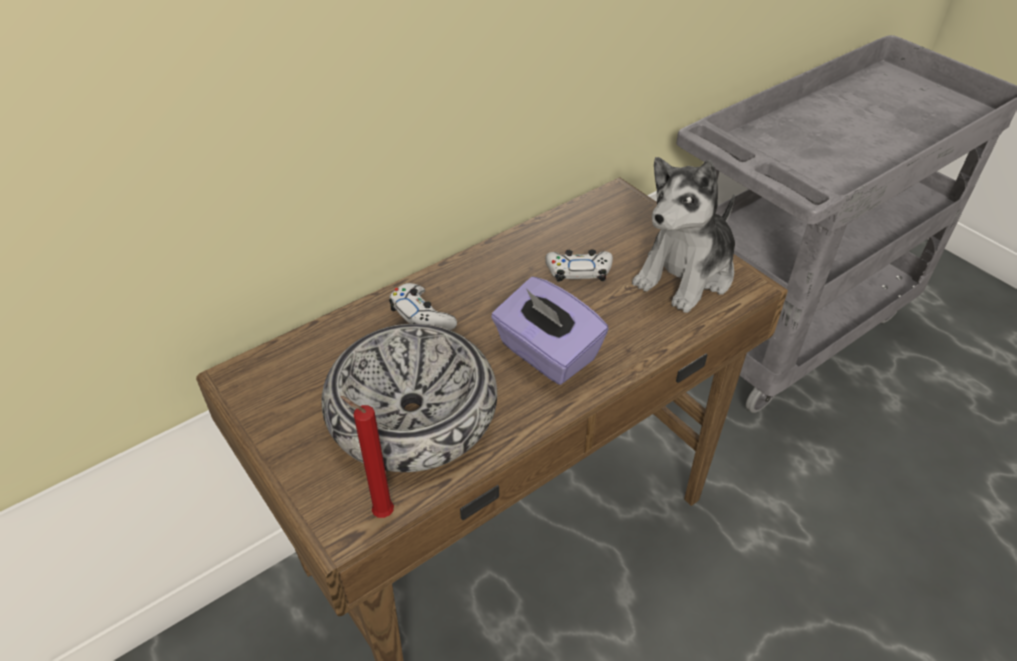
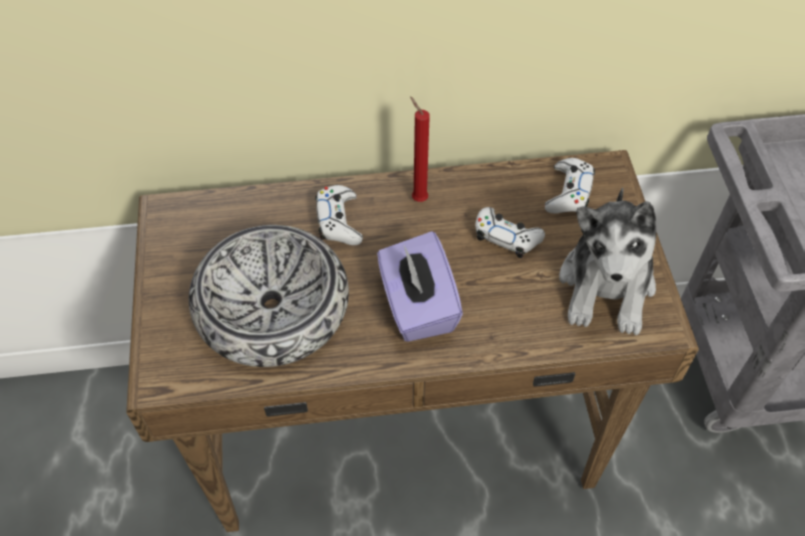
camera: 30 degrees right, 10 degrees up
(380, 512) = (193, 381): red candle -> red candle (417, 198)
(601, 221) = (568, 192): none -> white game controller
(686, 274) = (607, 286): plush toy -> plush toy turned 60 degrees counterclockwise

